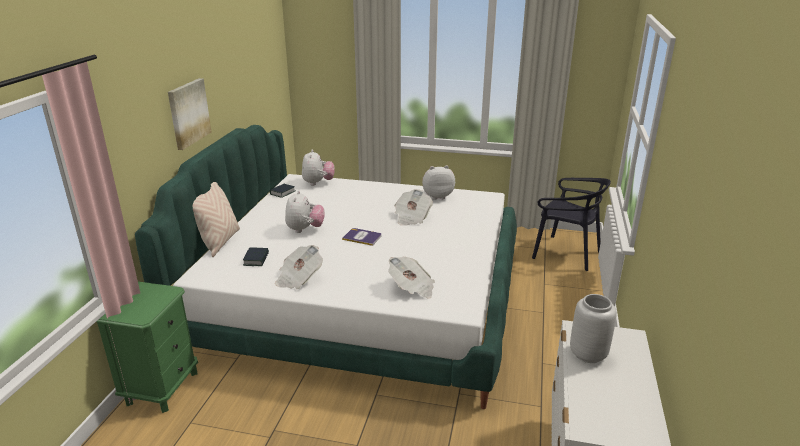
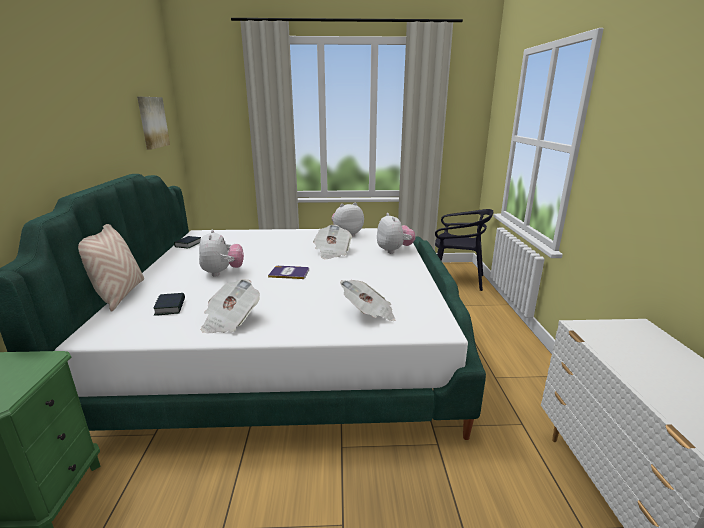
camera: 15 degrees left, 5 degrees down
(188, 113) = (66, 139): picture -> picture (152, 122)
(318, 183) = (224, 234): plush toy -> plush toy (394, 250)
(587, 354) = (621, 351): grey vase -> none

